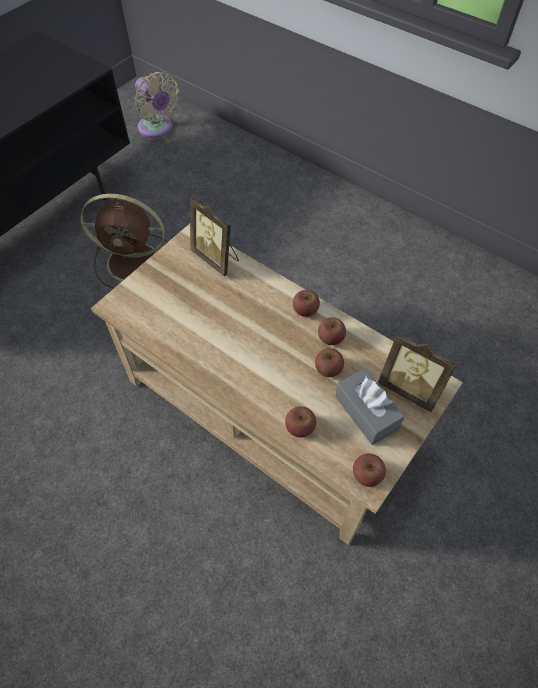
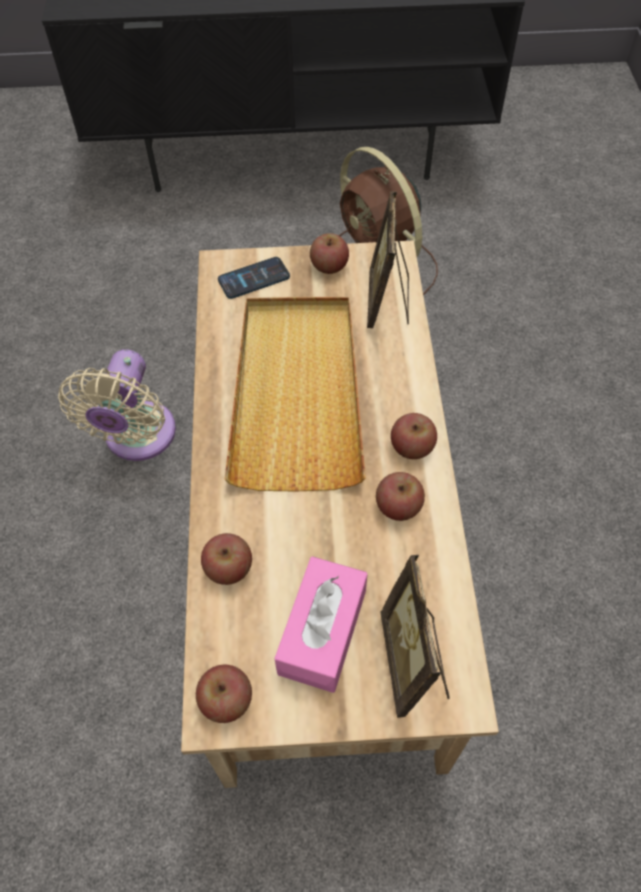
camera: 50 degrees right, 0 degrees up
(139, 298) = (254, 279): none -> phone
(157, 129) = (578, 138): beige fan -> beige fan (137, 438)
(230, 331) = (297, 393): none -> beige tray
(328, 369) = (346, 538): apple -> apple (329, 266)
(366, 412) = (322, 632): grey tissue box -> pink tissue box

